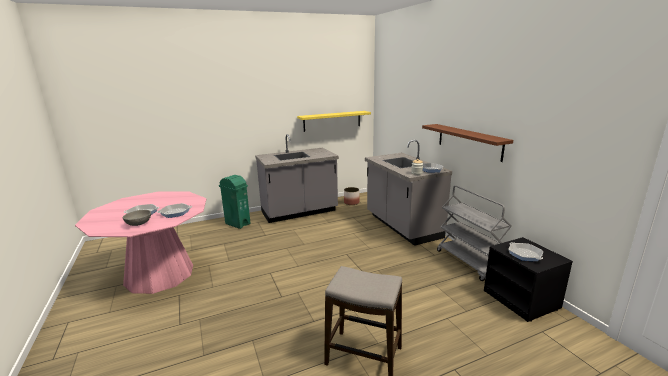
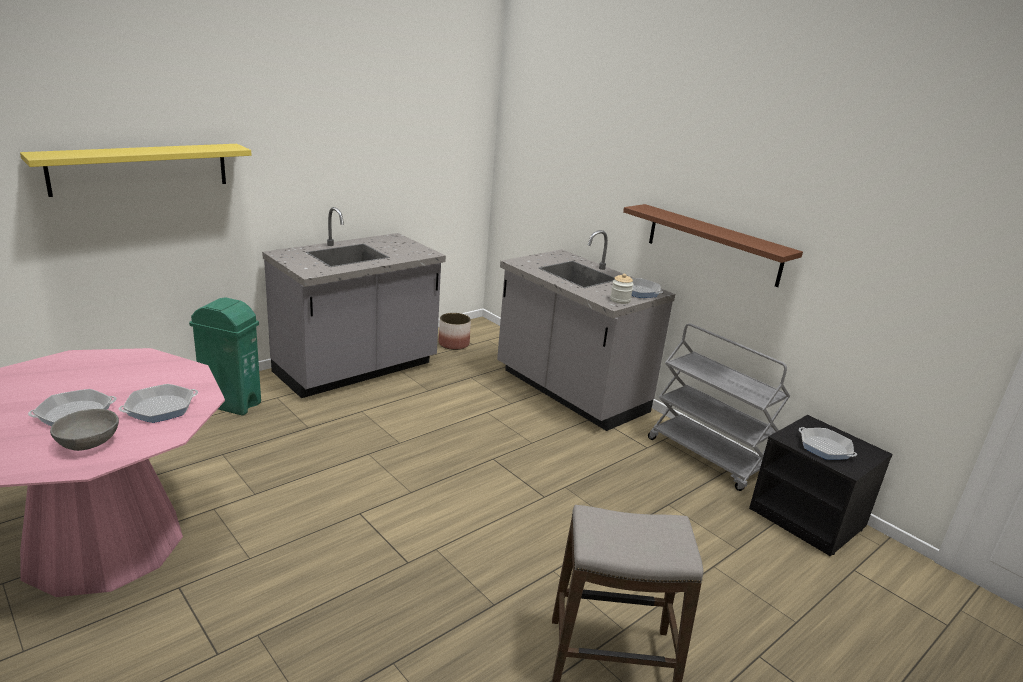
camera: 20 degrees left, 5 degrees up
(332, 121) = (418, 178): yellow shelf -> yellow shelf (140, 168)

